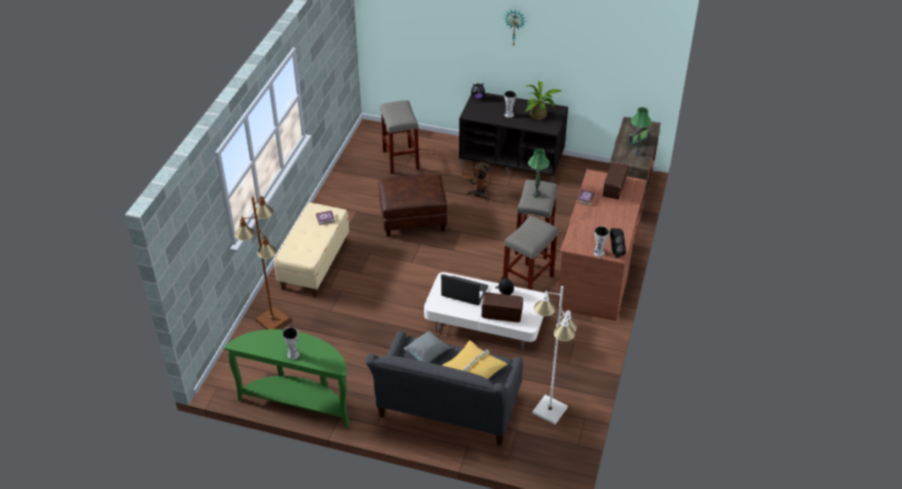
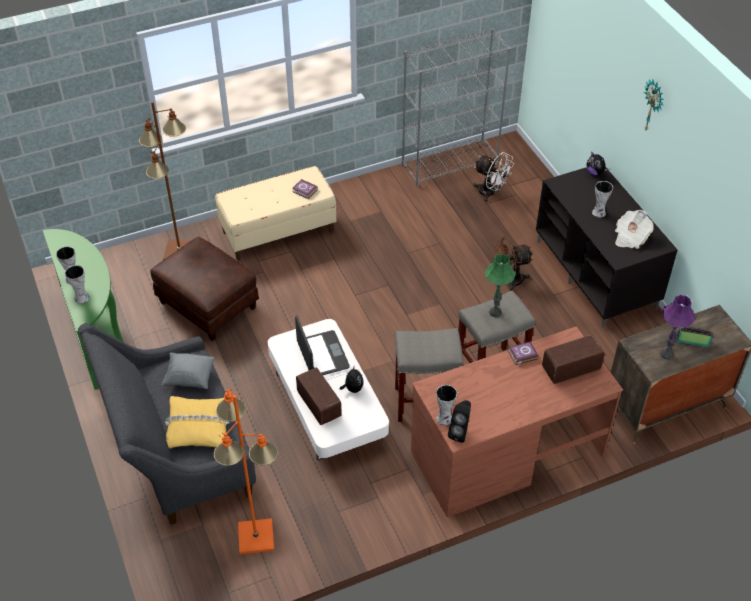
camera: 50 degrees right, 5 degrees up
(316, 358) = (81, 297): none -> vase
(354, 160) = (450, 163): none -> grey bookcase
(400, 160) = (490, 193): grey stool -> white fan
(413, 218) = (417, 257): brown ottoman -> brown ottoman (209, 305)
(540, 115) = (630, 237): potted plant -> newspaper
(549, 409) = (256, 536): white floor lamp -> orange floor lamp
(636, 153) = (666, 354): green table lamp -> purple table lamp

